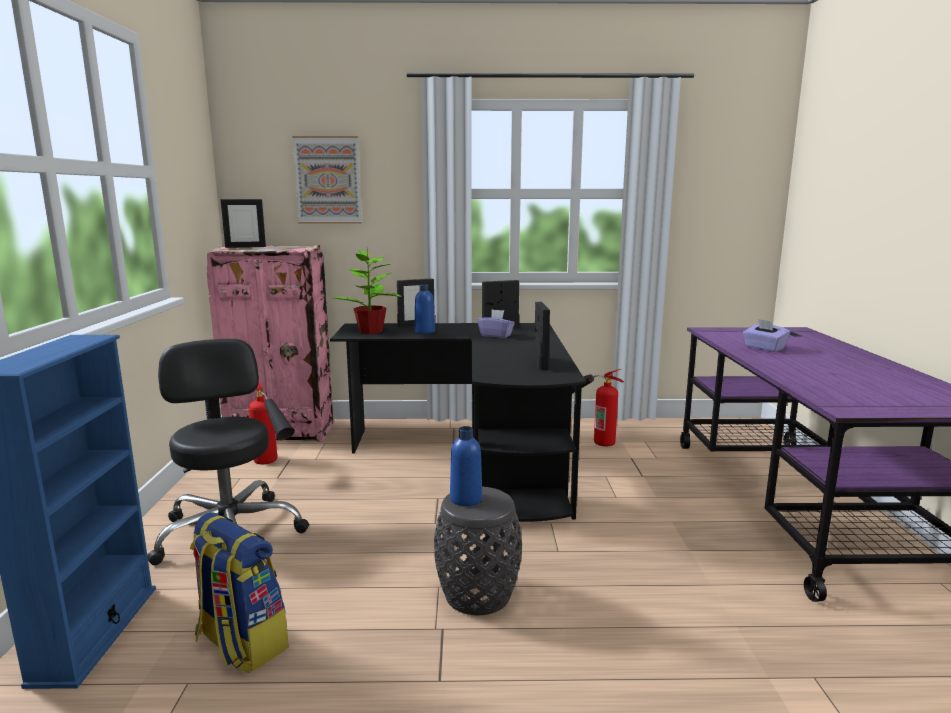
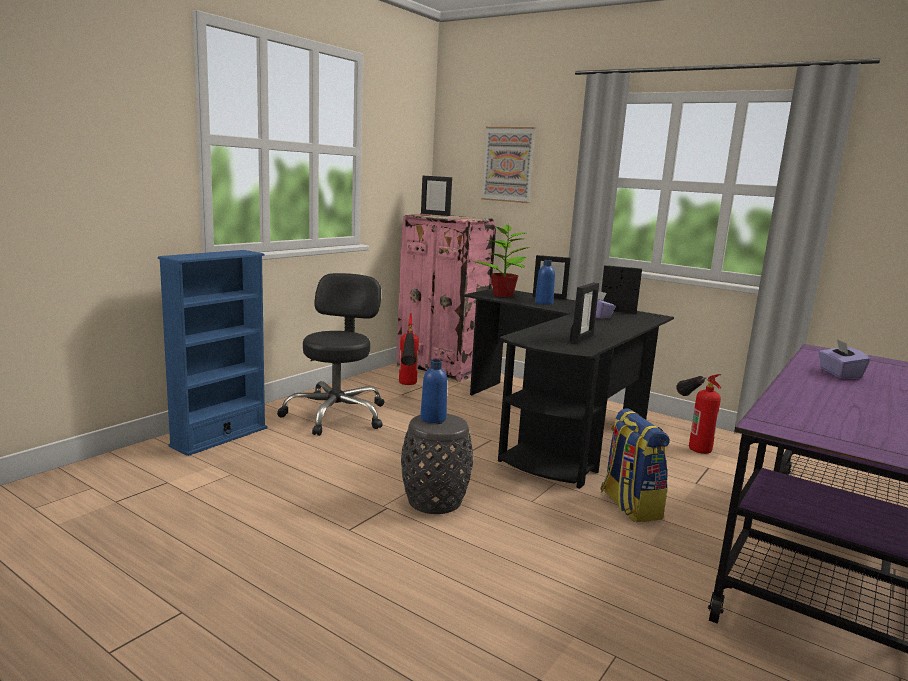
camera: 35 degrees right, 0 degrees up
(240, 644) = (274, 468): backpack -> backpack (629, 505)

